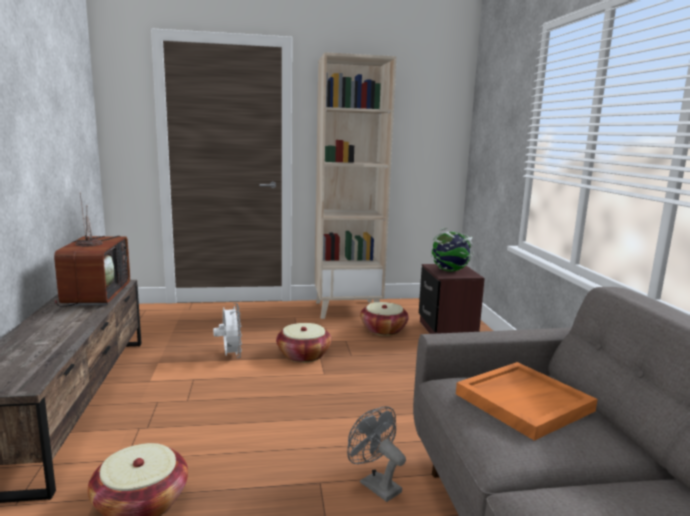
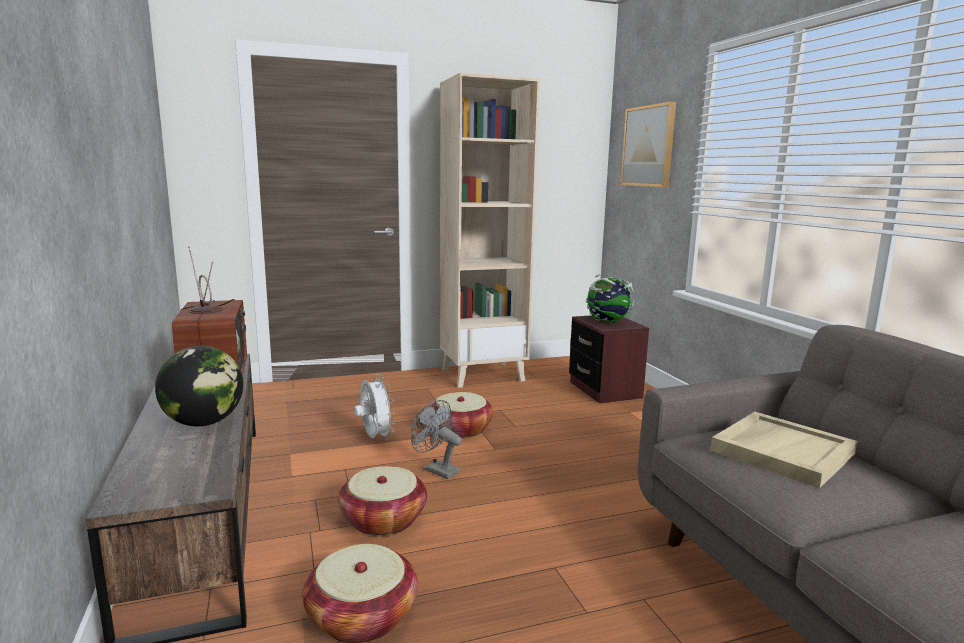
camera: 10 degrees left, 0 degrees up
(61, 333) = (204, 423): none -> globe
(375, 484) = (615, 562): grey fan -> grey fan (436, 469)
(383, 330) = (535, 395): basket -> basket (383, 520)
(498, 115) = (648, 146): none -> picture
(523, 401) = (781, 451): orange tray -> beige tray

